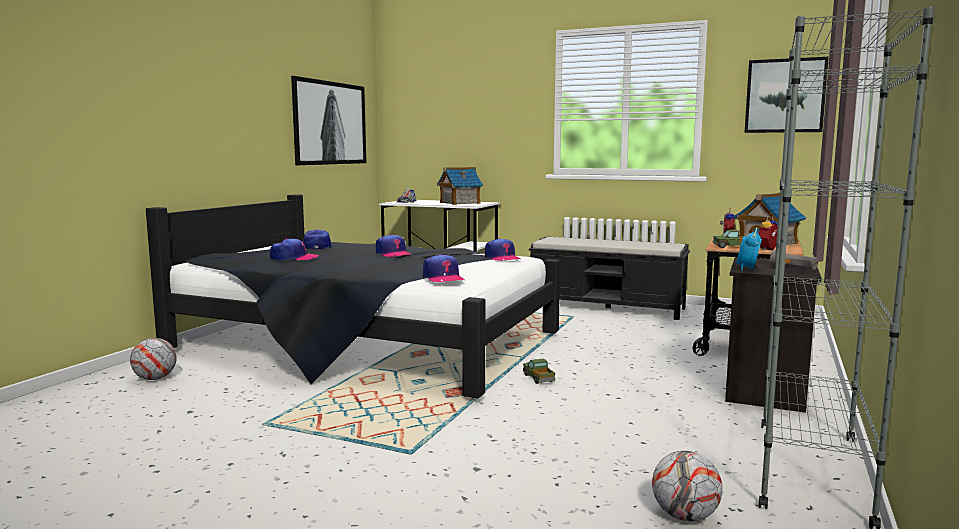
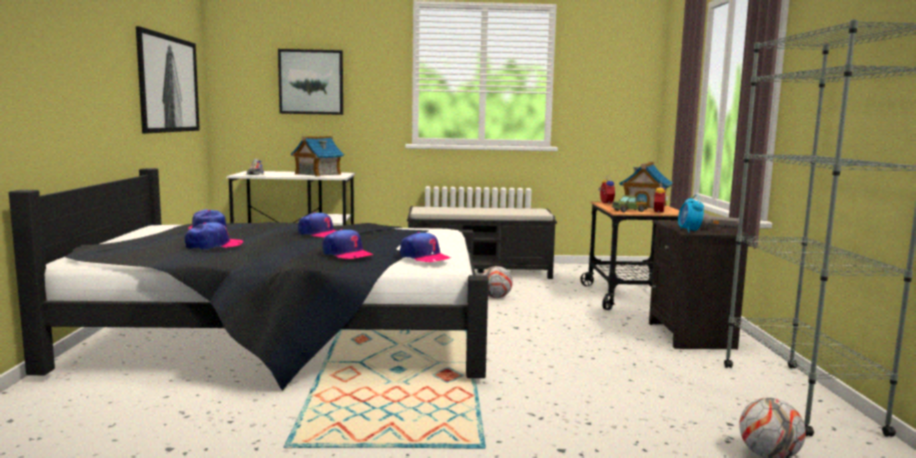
camera: 25 degrees left, 0 degrees up
(155, 378) = (65, 415): football -> football (495, 297)
(502, 258) = (430, 231): cap -> cap (347, 254)
(538, 378) = (505, 349): toy truck -> none
(785, 96) = (620, 77): picture -> picture (311, 82)

